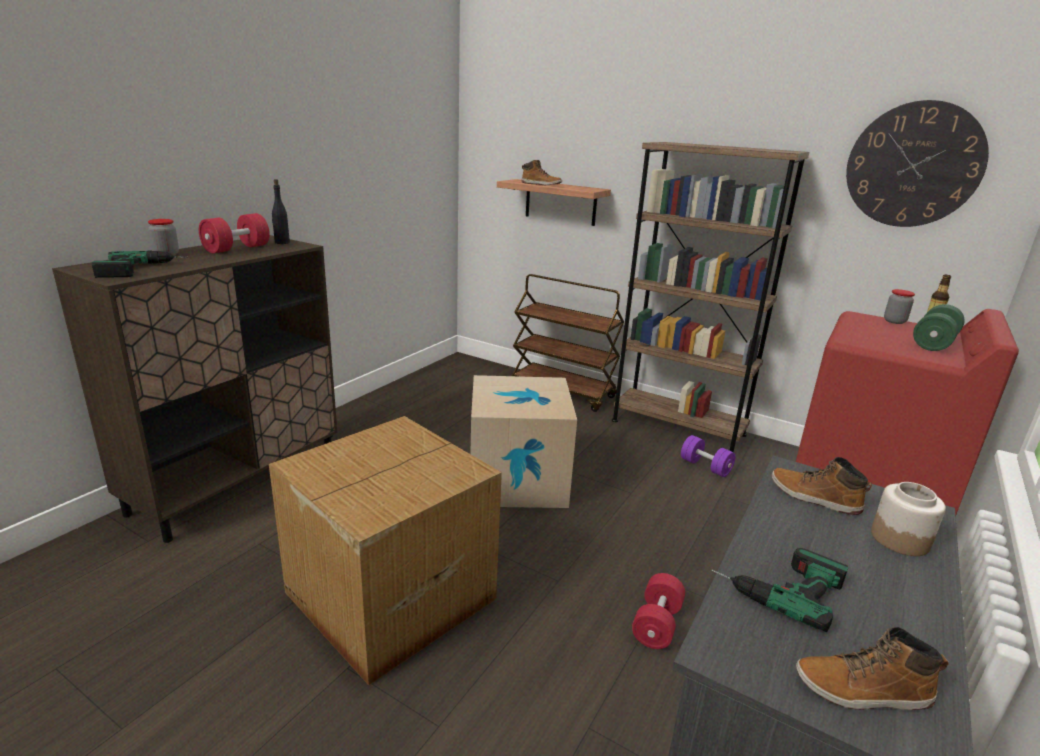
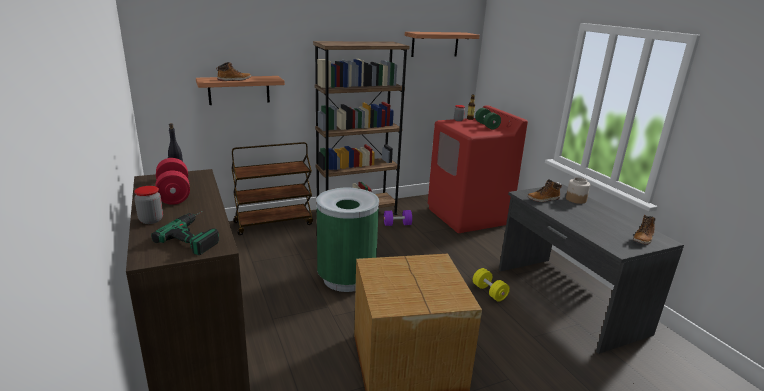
camera: 55 degrees left, 0 degrees up
(517, 480) = (346, 278): cardboard box -> green trash can
(656, 624) = (489, 292): red dumbbell -> yellow dumbbell
(776, 584) = (590, 227): power drill -> none
(913, 165) = (435, 44): wall clock -> shelf

